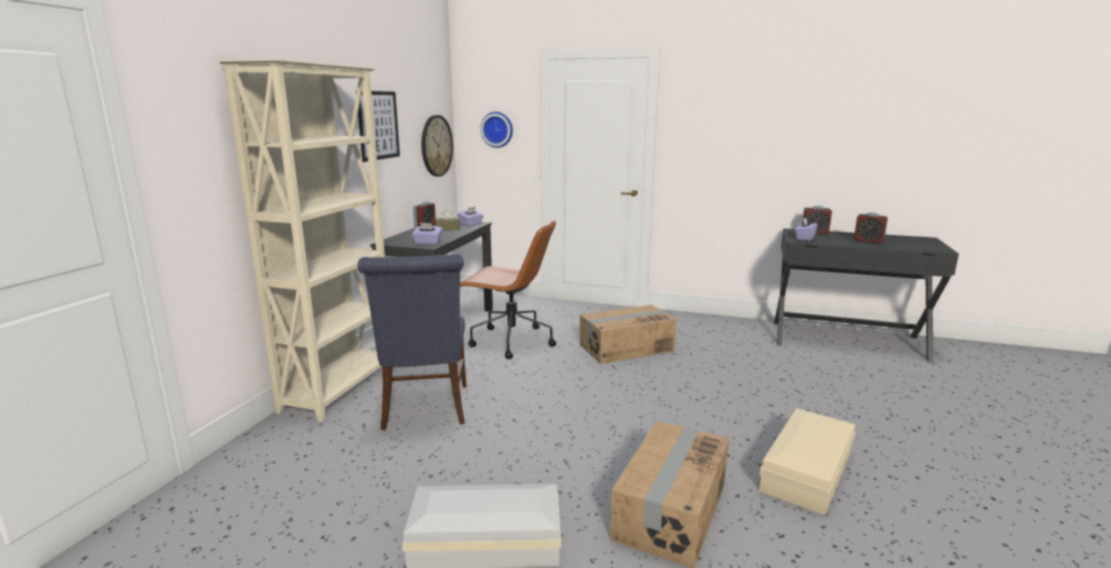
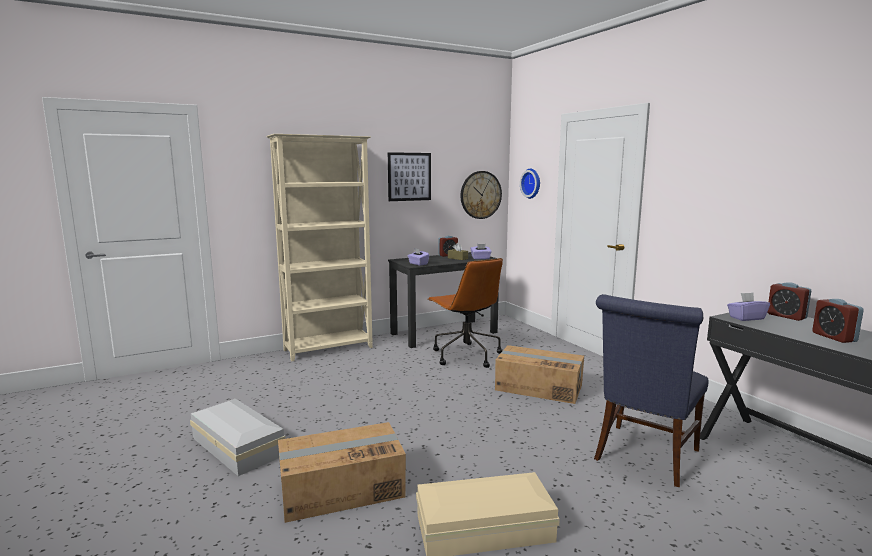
camera: 45 degrees right, 5 degrees down
(425, 409) = (341, 374): blue chair -> blue chair (644, 457)

